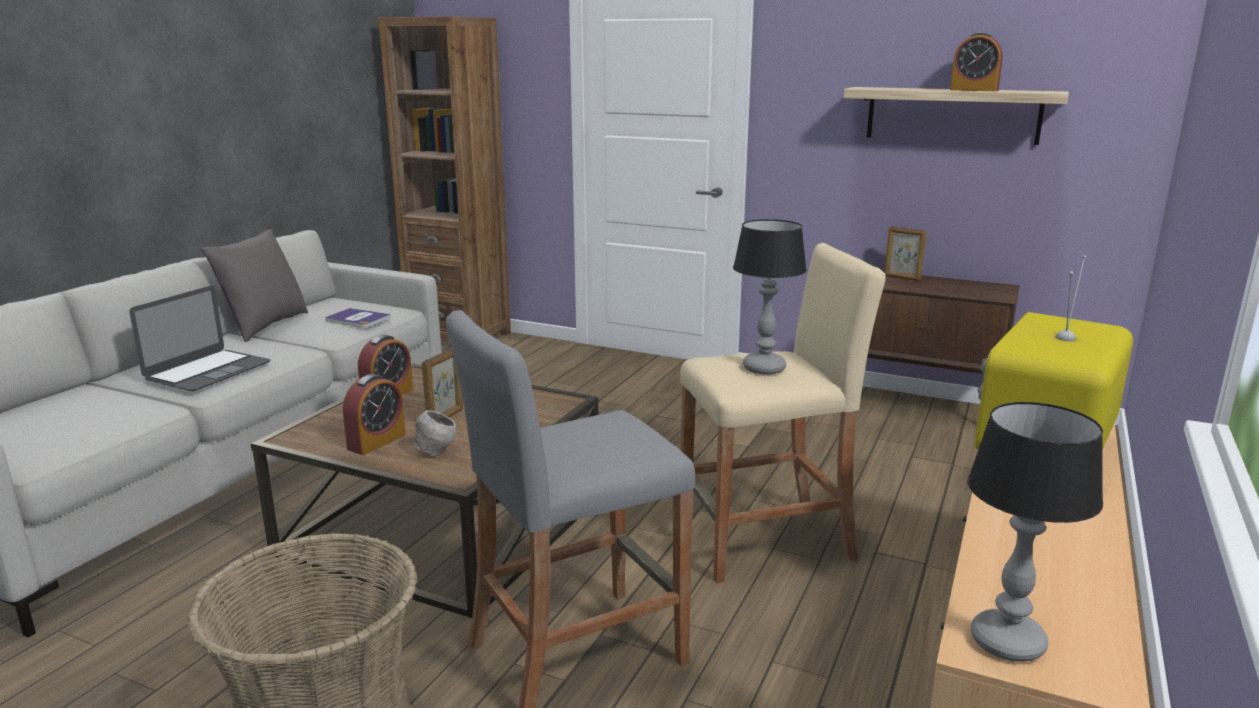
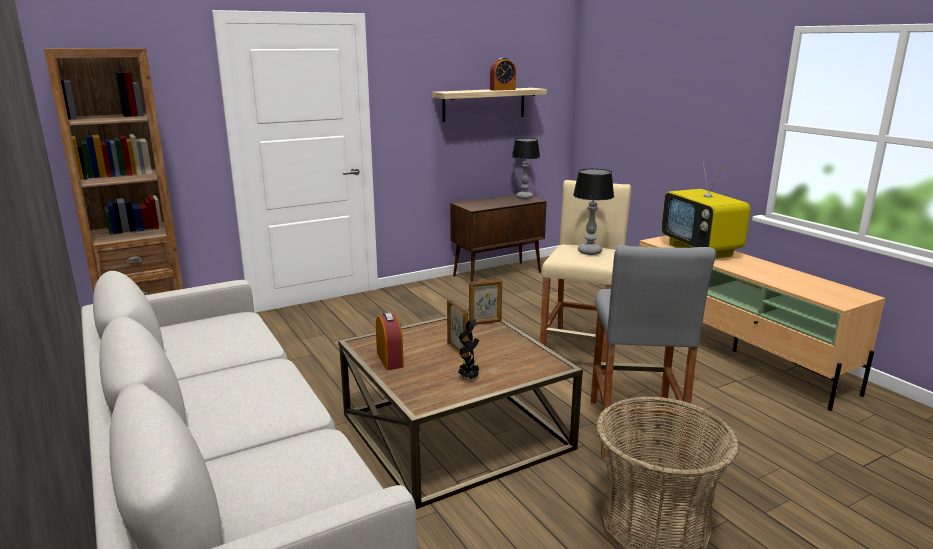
camera: 55 degrees left, 0 degrees up
(208, 370) = (265, 403): laptop -> none
(264, 326) = (178, 366): grey pillow -> none
(357, 319) = (239, 330): book -> none
(376, 442) = (469, 378): alarm clock -> potted plant
(436, 452) = (510, 364): grey bowl -> none
(902, 278) = (477, 202): picture frame -> picture frame (485, 322)
(1008, 641) = (835, 298): table lamp -> table lamp (524, 197)

